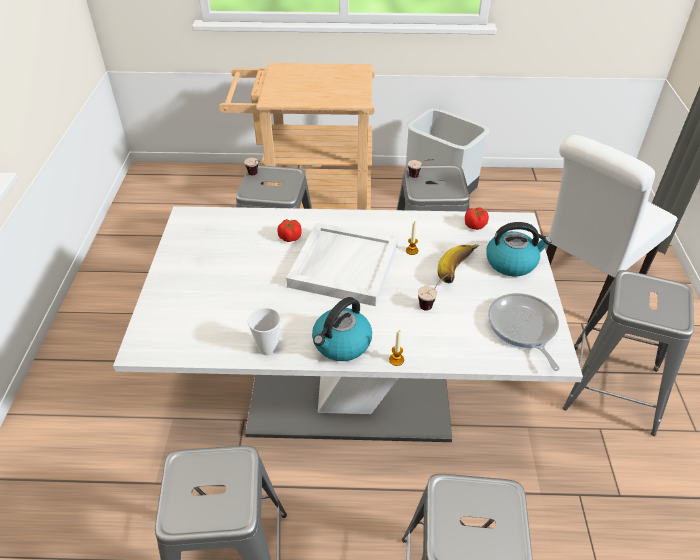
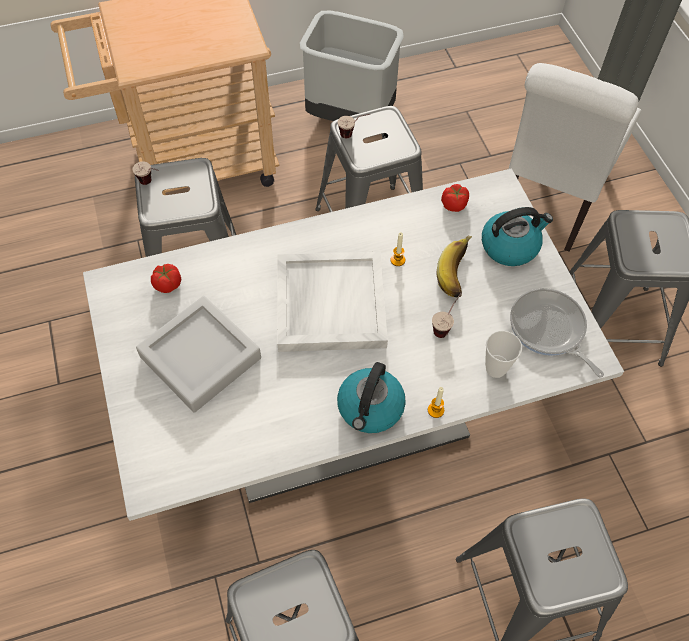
camera: 20 degrees left, 15 degrees up
(226, 276) = (200, 357): none -> grey tray
(268, 348) = (293, 439): cup -> cup (495, 368)
(290, 237) = (250, 280): tomato -> tomato (167, 284)

